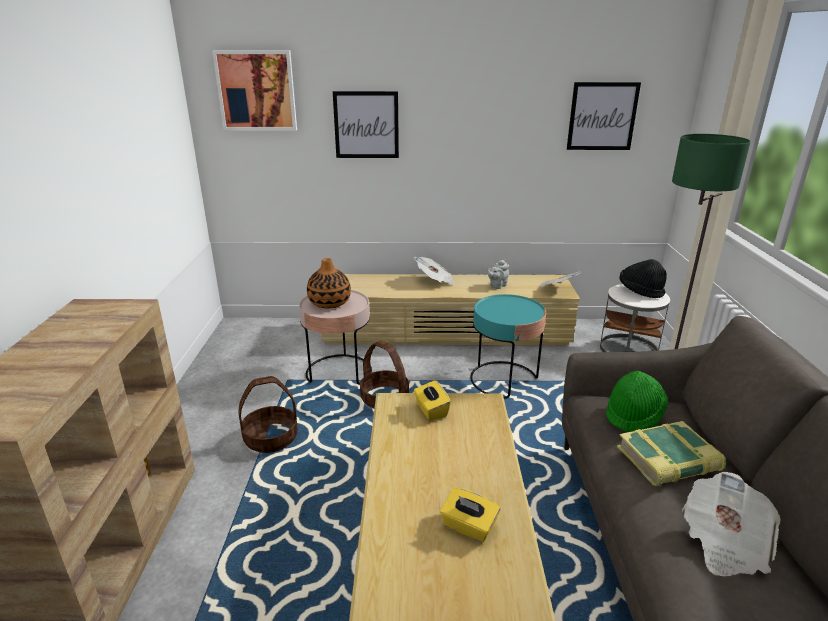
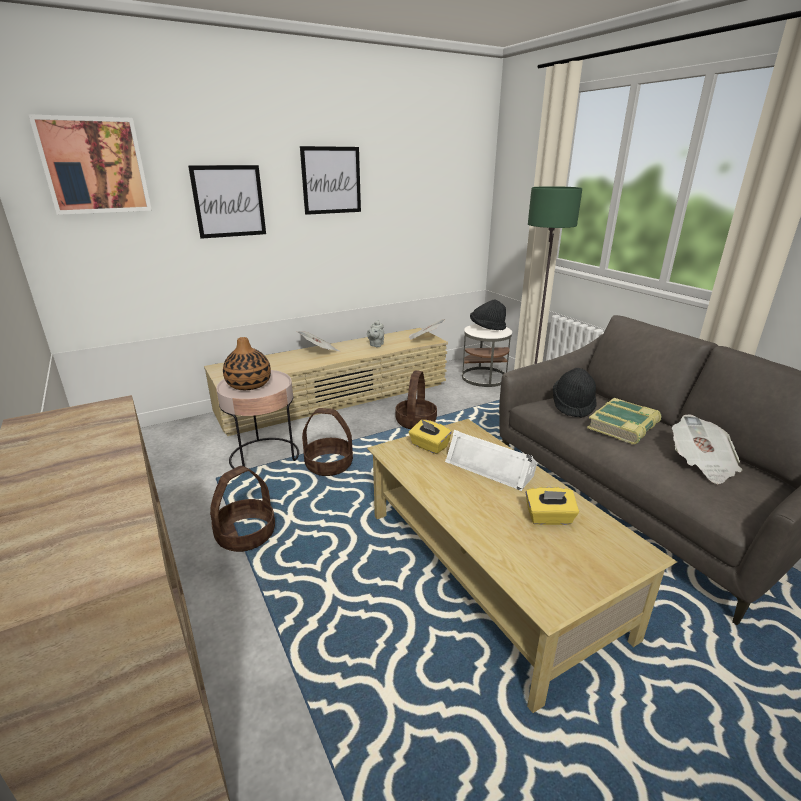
camera: 30 degrees left, 0 degrees up
(467, 452) = (490, 467): none -> white speaker
(503, 379) = (415, 422): turquoise side table -> basket
(602, 116) = (433, 186): picture -> picture (331, 180)
(633, 415) = (573, 406): green hat -> black hat

